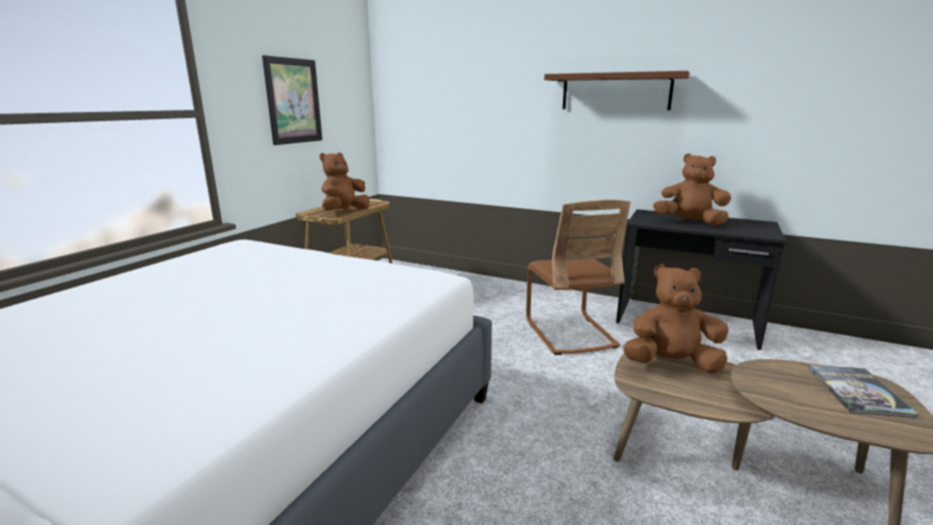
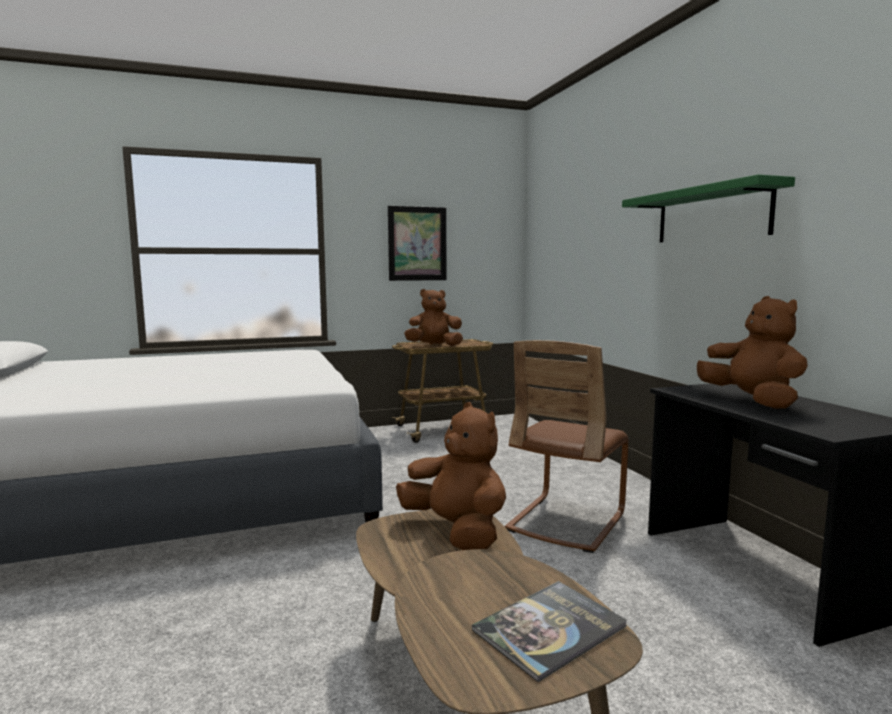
camera: 45 degrees right, 10 degrees down
(615, 91) = (711, 215): brown shelf -> green shelf

